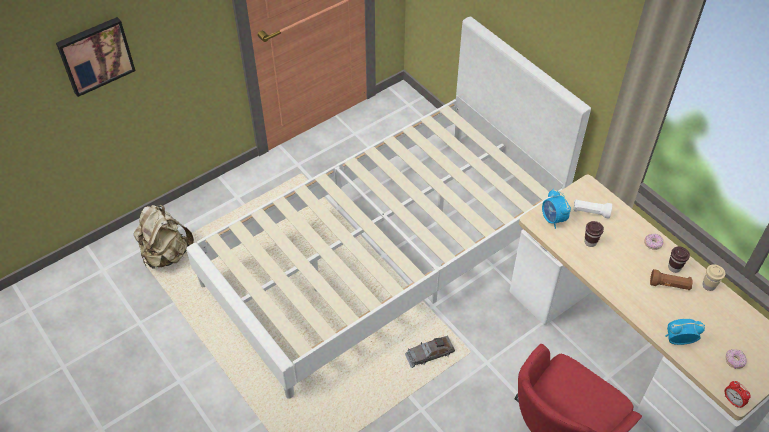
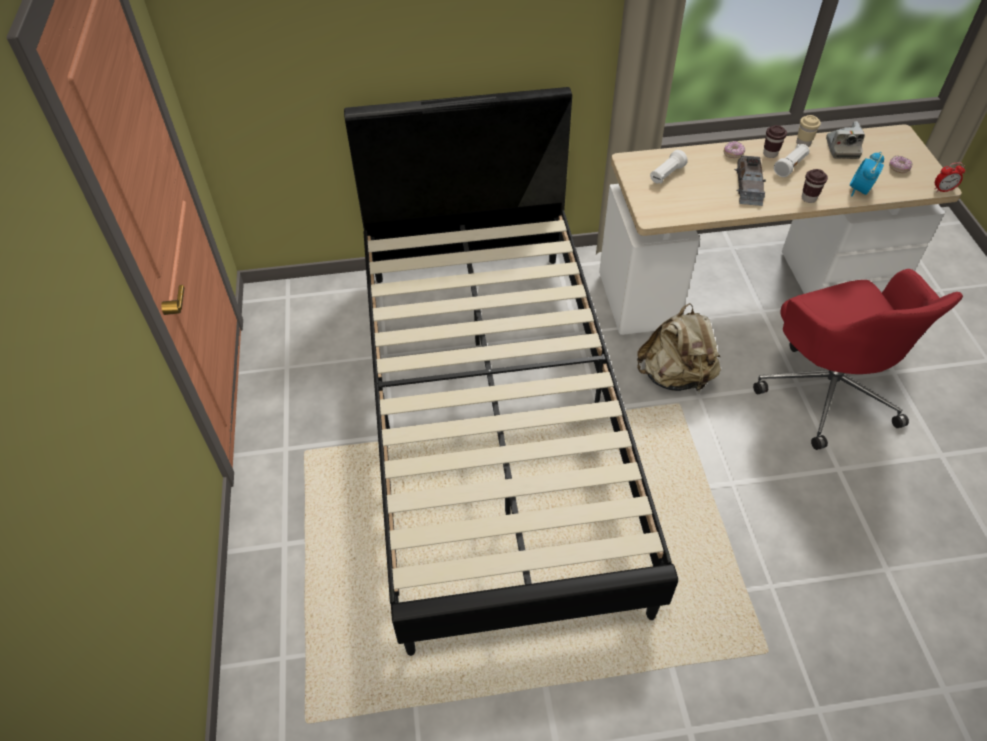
camera: 60 degrees left, 0 degrees up
(95, 55) = (79, 497): picture -> none
(166, 254) = (319, 683): beige backpack -> beige backpack (675, 376)
(385, 252) = (494, 419): white bed -> black bed
(429, 354) = (662, 442): grey toy car -> grey toy car (748, 185)
(553, 219) = (658, 204): alarm clock -> none
(590, 242) = (706, 192): brown cup -> brown cup (808, 198)
(669, 285) = (790, 166): brown flashlight -> white flashlight
(726, 314) = (842, 148): none -> camera

